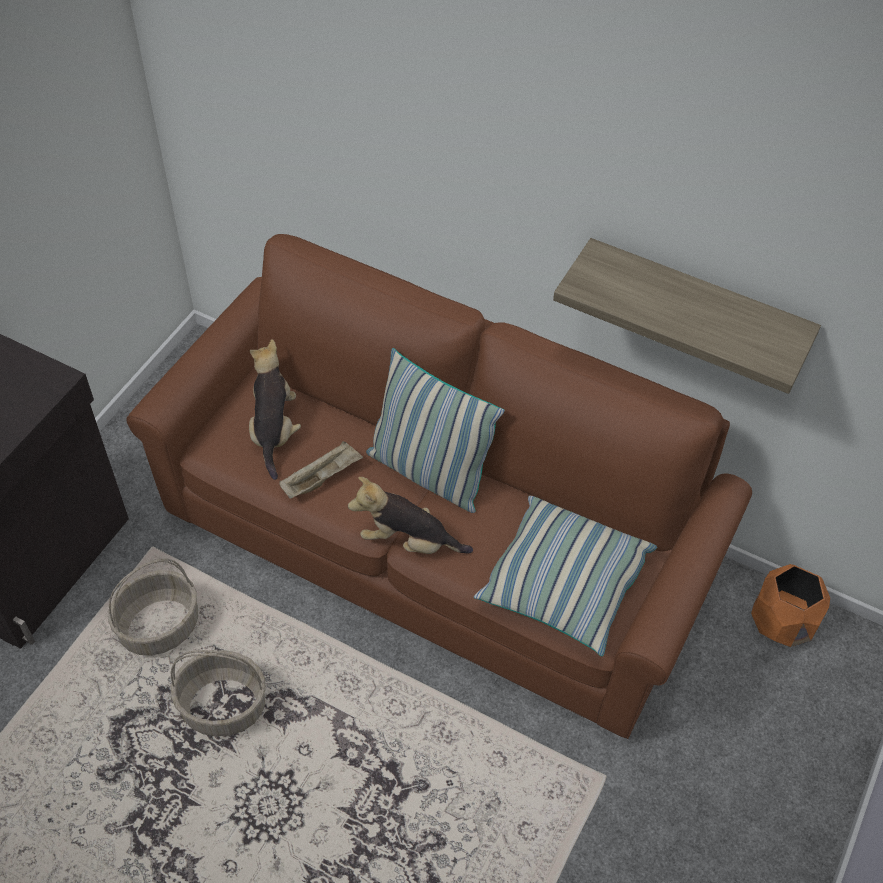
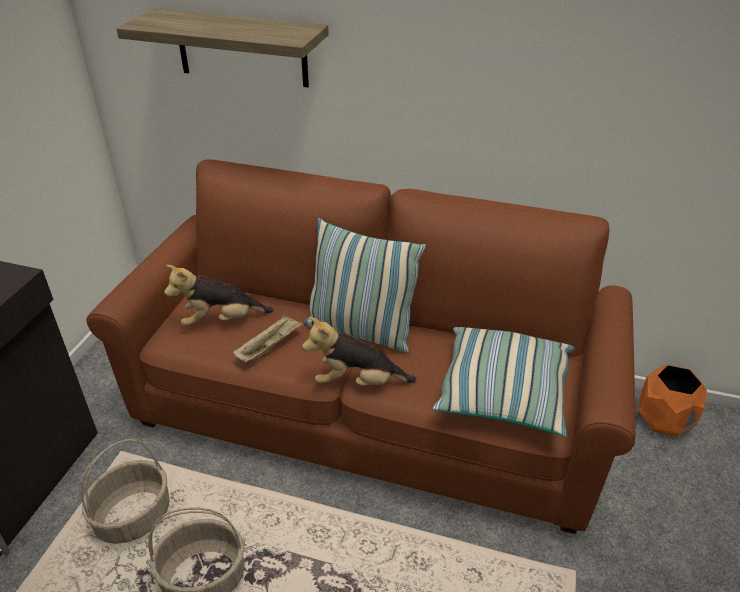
camera: 10 degrees left, 15 degrees down
(274, 430) = (221, 320): plush toy -> plush toy turned 90 degrees counterclockwise
(695, 308) = (567, 136): shelf -> shelf (241, 48)

